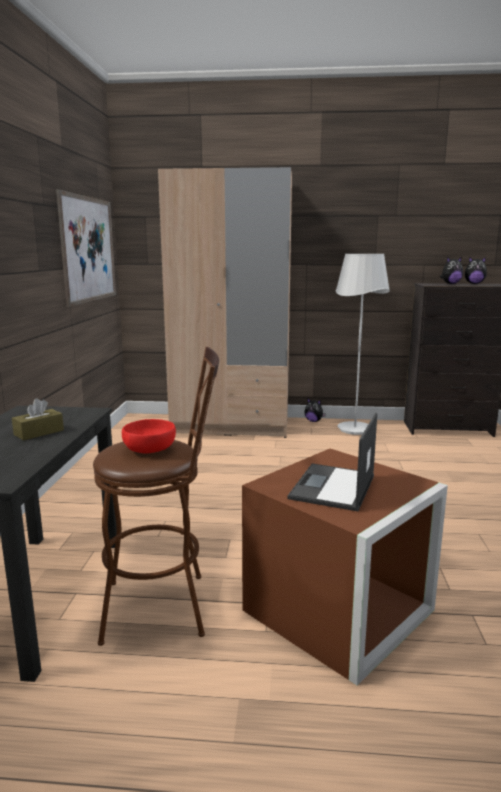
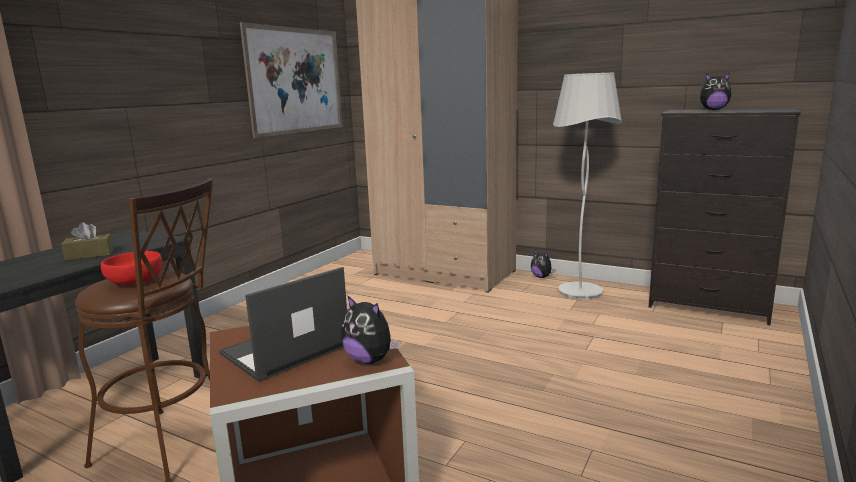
camera: 25 degrees right, 0 degrees up
(474, 283) = (752, 109): plush toy -> plush toy (370, 360)

